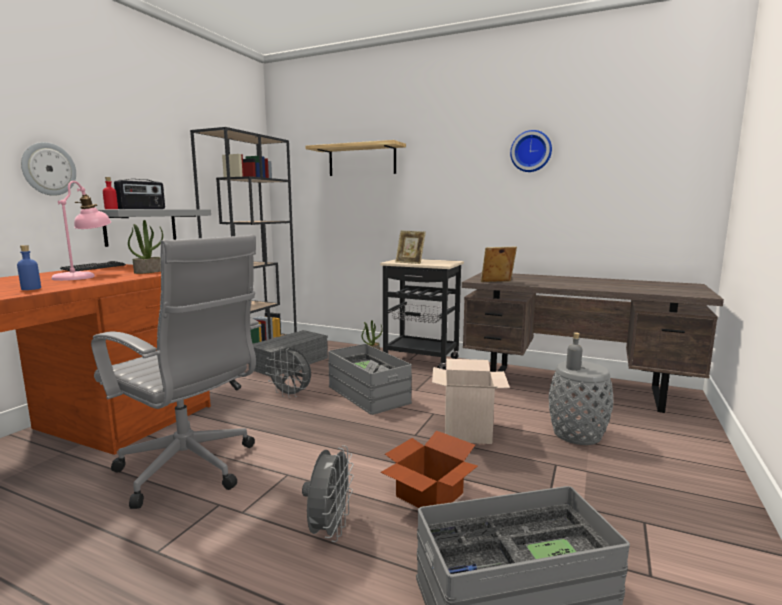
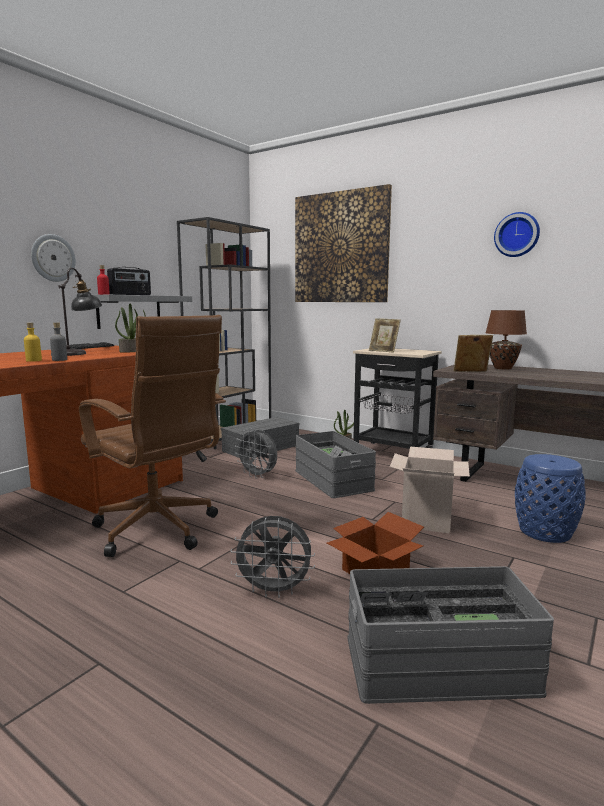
camera: 10 degrees right, 0 degrees up
(31, 288) = (33, 360): blue bottle -> yellow bottle
(85, 275) = (78, 352): pink table lamp -> grey table lamp
(191, 470) = (159, 531): grey office chair -> brown office chair
(329, 530) = (274, 591): grey fan -> grey fan turned 75 degrees clockwise
(362, 160) = (340, 248): shelf -> picture
(524, 277) = (503, 368): none -> brown table lamp
(573, 368) = (541, 461): grey bottle -> grey bottle (59, 360)
(577, 434) = (544, 532): grey stool -> blue stool

